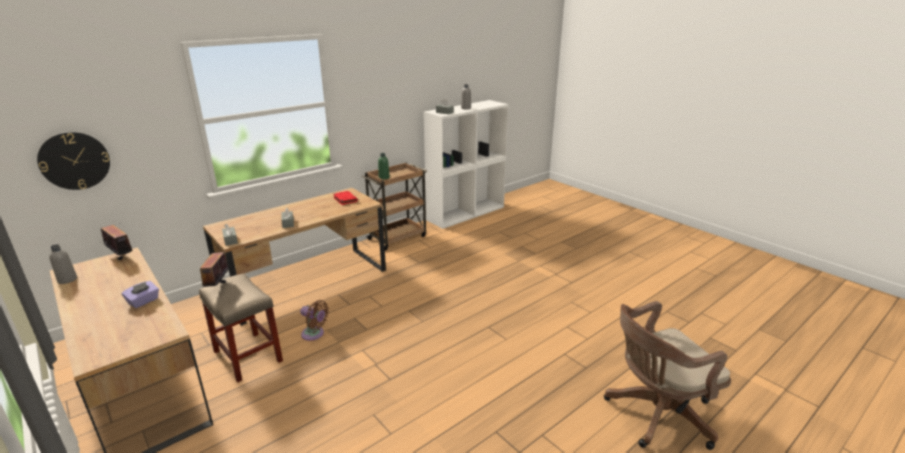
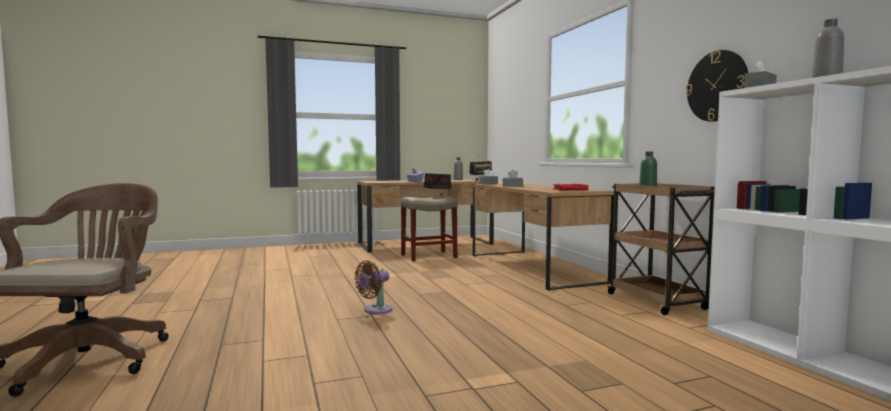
camera: 110 degrees right, 20 degrees down
(74, 160) = (506, 121): wall clock -> wall clock (717, 86)
(314, 334) = (438, 267): brown fan -> brown fan (375, 310)

